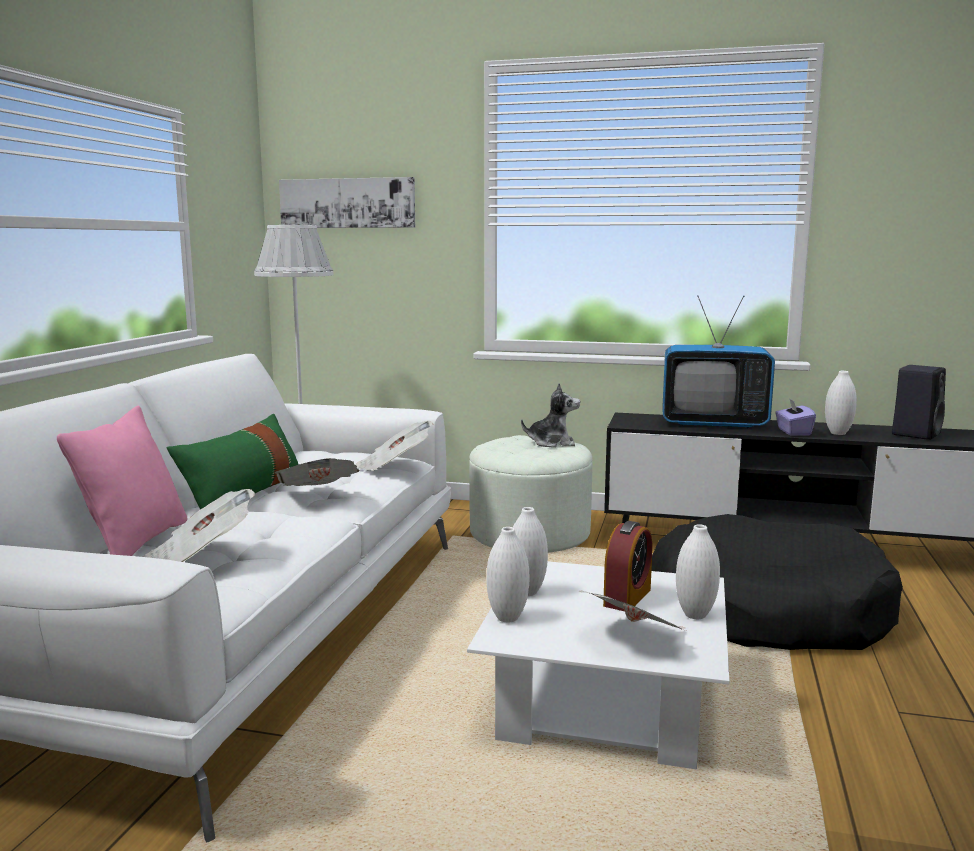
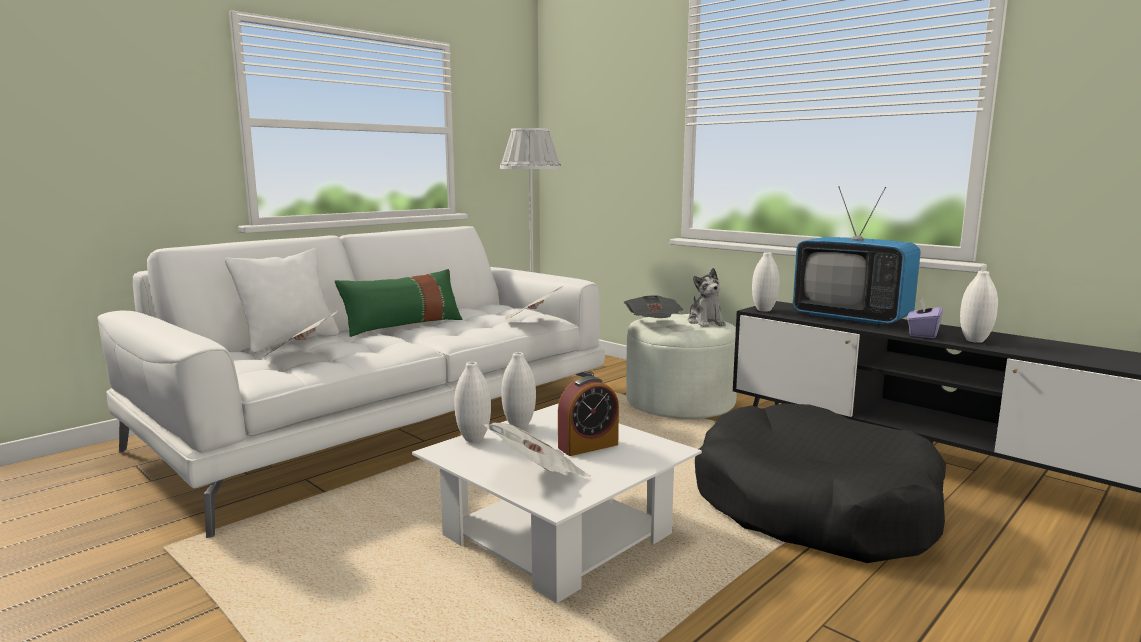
camera: 30 degrees right, 0 degrees up
(135, 542) = (289, 341): pink pillow -> white pillow
(318, 496) = (442, 331): newspaper -> newspaper (653, 323)
(347, 203) = (590, 111): picture -> none
(552, 443) = (705, 322): plush toy -> plush toy turned 45 degrees clockwise
(695, 615) = (619, 470): white vase -> white vase (764, 310)
(916, 434) = (1078, 352): black speaker -> none

